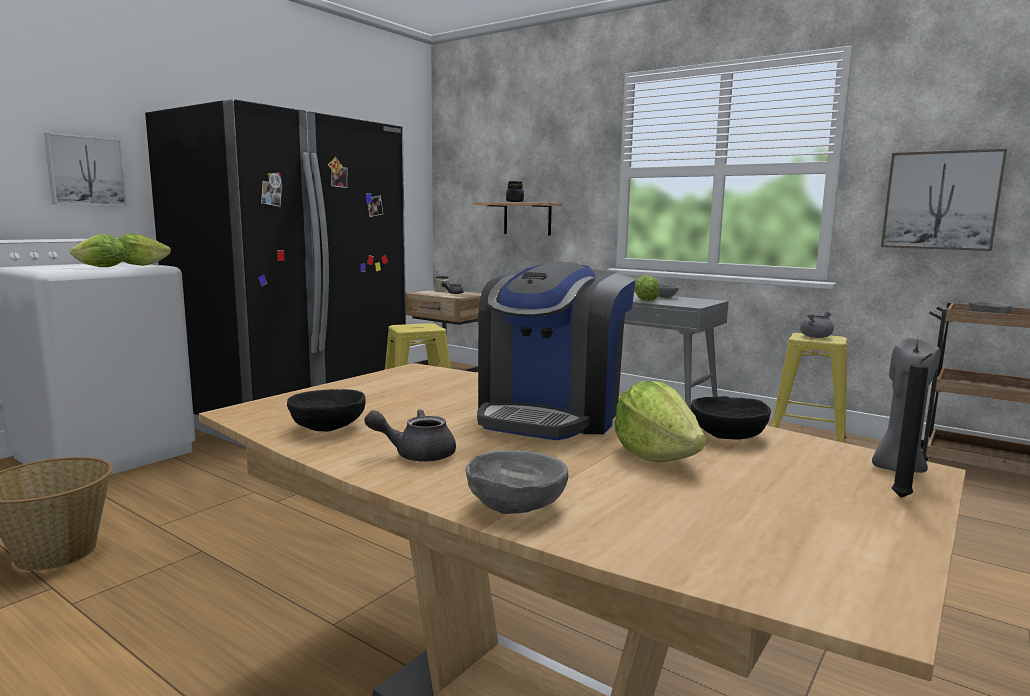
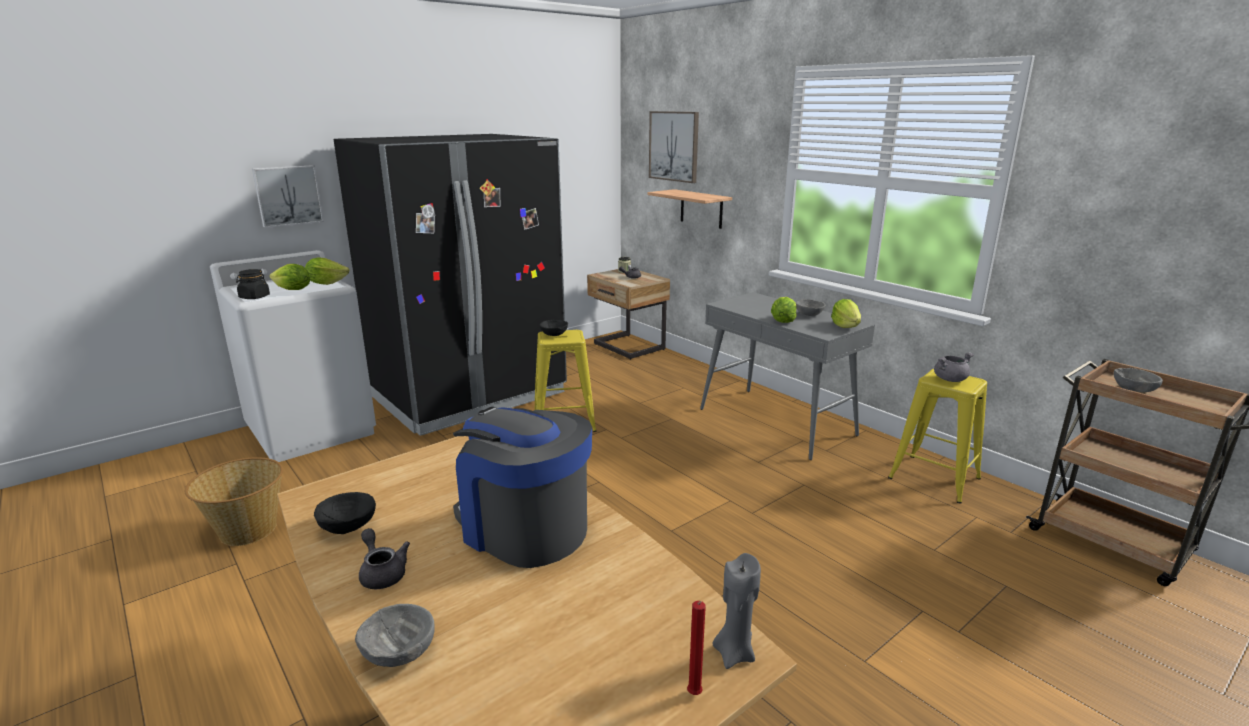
camera: 15 degrees right, 10 degrees up
(416, 454) = (382, 573): grey teapot -> grey teapot turned 45 degrees clockwise
(515, 202) = (687, 194): black jar -> black jar (254, 297)
(551, 415) = (523, 528): coffee machine -> coffee machine turned 90 degrees clockwise
(656, 456) = (553, 602): lettuce -> lettuce (845, 326)
(728, 436) = (638, 581): black bowl -> black bowl (554, 334)
(902, 499) = (693, 696): black candle -> red candle
(941, 200) = (1111, 246): picture -> picture (674, 146)

